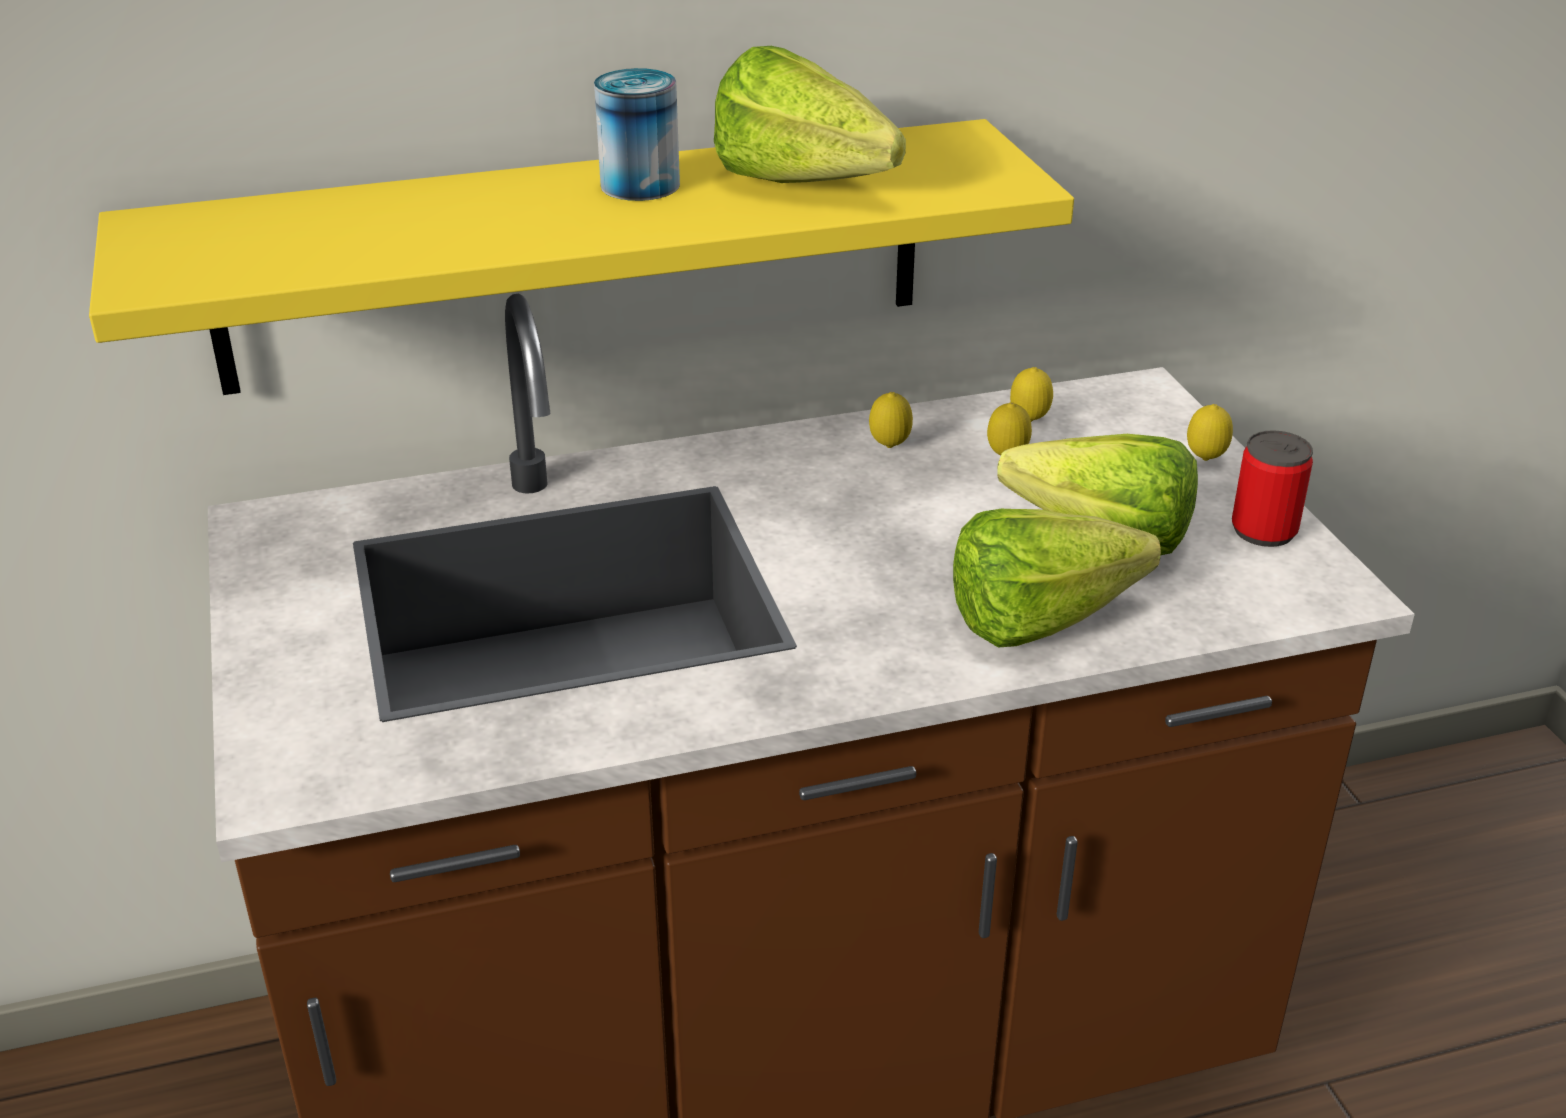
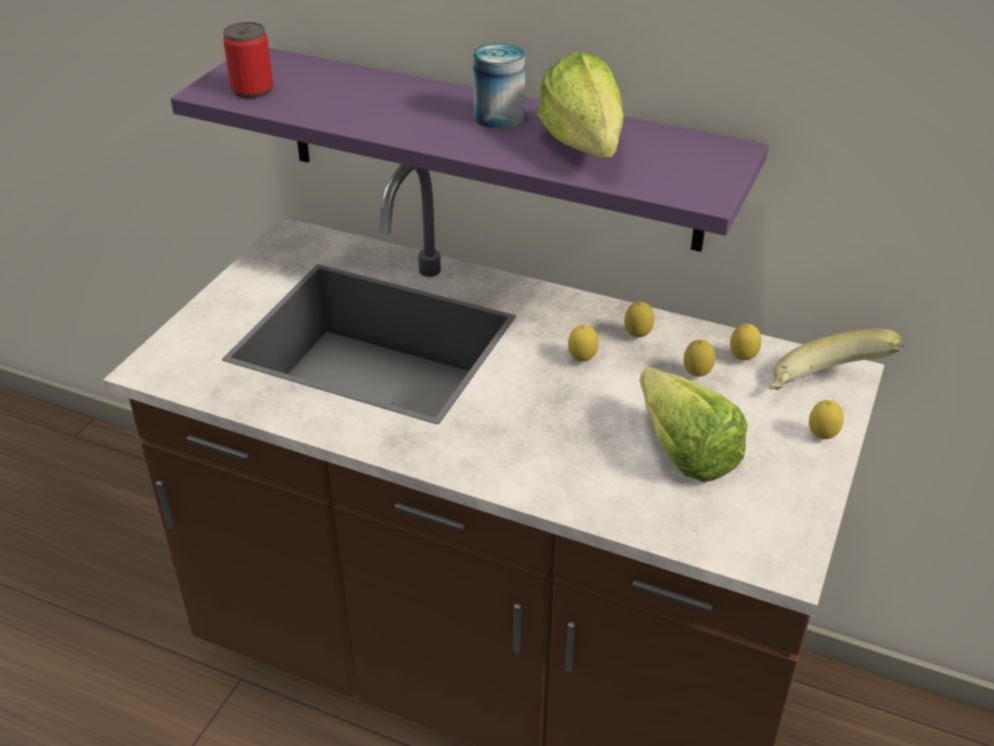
camera: 40 degrees right, 5 degrees up
(576, 256) = (489, 147): yellow shelf -> purple shelf
(864, 499) = (582, 360): none -> lemon
(1057, 621) = (589, 485): lettuce -> none
(1145, 414) = (825, 389): none -> banana
(1263, 530) = (793, 500): can -> can (252, 90)

